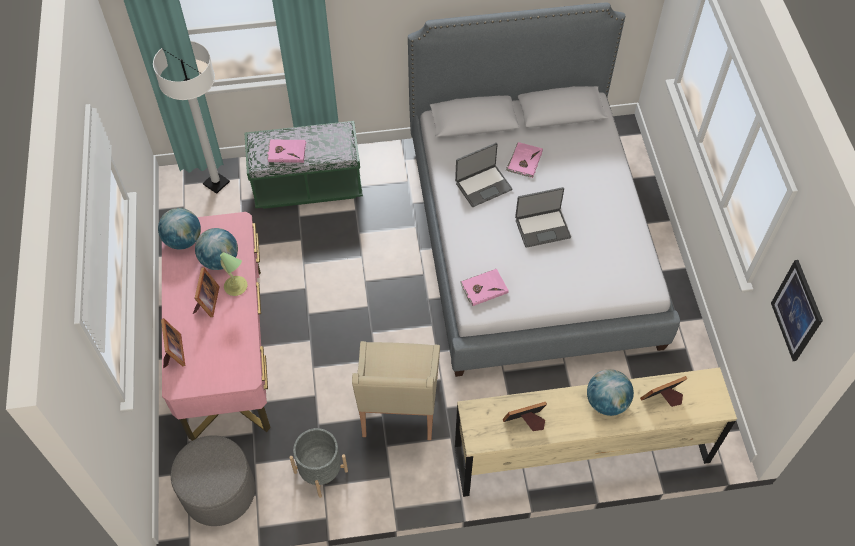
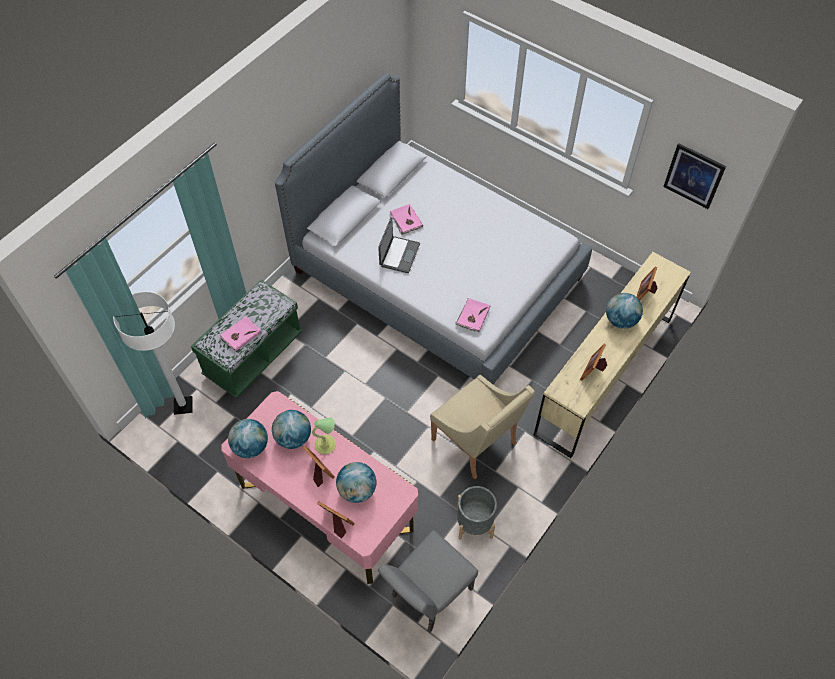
camera: 45 degrees left, 0 degrees up
(216, 342) = (357, 490): none -> globe
(219, 491) = (427, 596): grey ottoman -> grey chair
(542, 227) = (464, 252): laptop -> none

